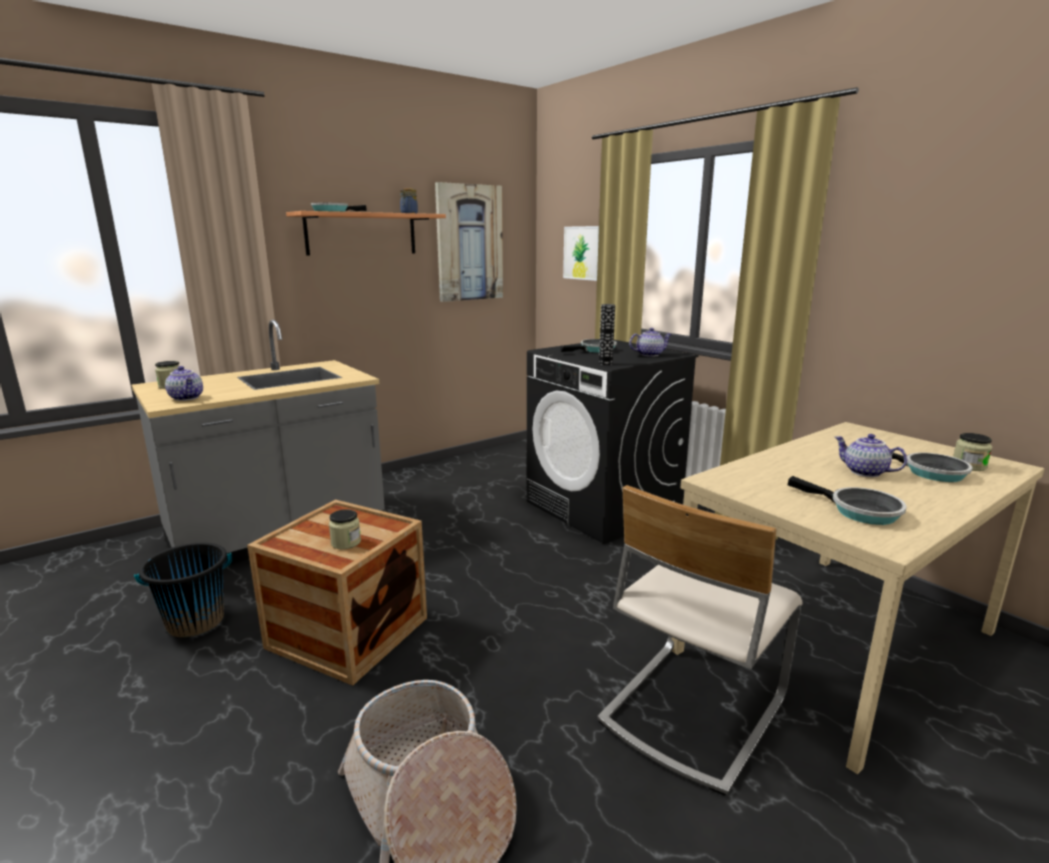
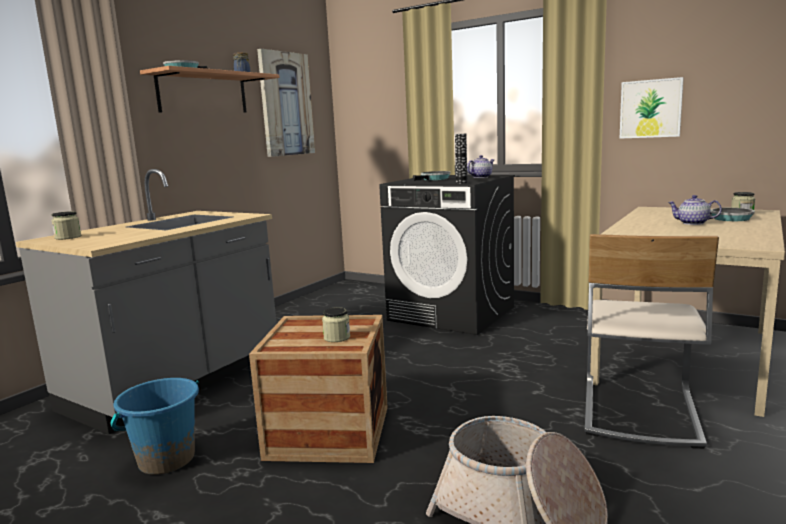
camera: 20 degrees left, 5 degrees down
(187, 398) = (109, 240): teapot -> none
(195, 621) = (166, 459): black bucket -> blue bucket
(582, 253) = (385, 109): picture -> picture (650, 109)
(859, 511) = (721, 237): frying pan -> none

